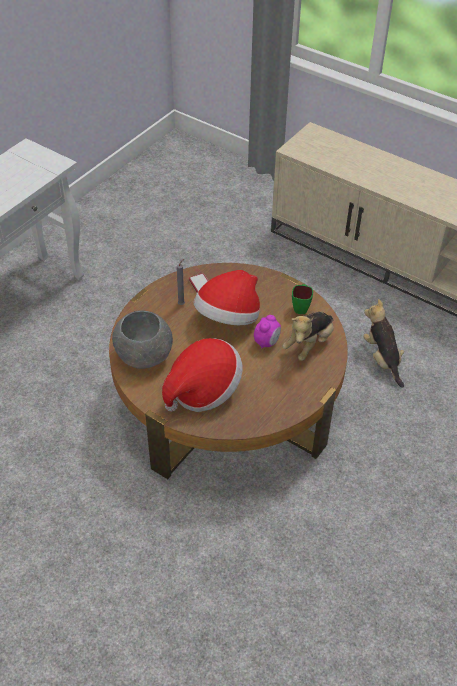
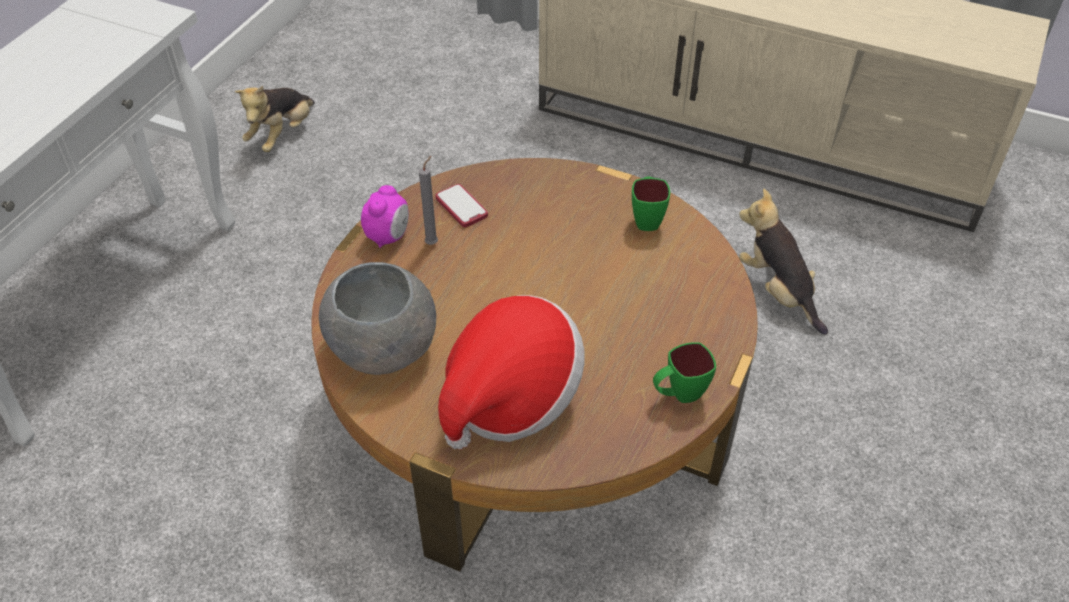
camera: 10 degrees left, 0 degrees up
(228, 318) = (523, 256): hat -> none
(267, 342) = (604, 290): alarm clock -> alarm clock (388, 236)
(290, 402) = (678, 395): none -> green mug
(309, 344) = (681, 282): plush toy -> plush toy (282, 135)

